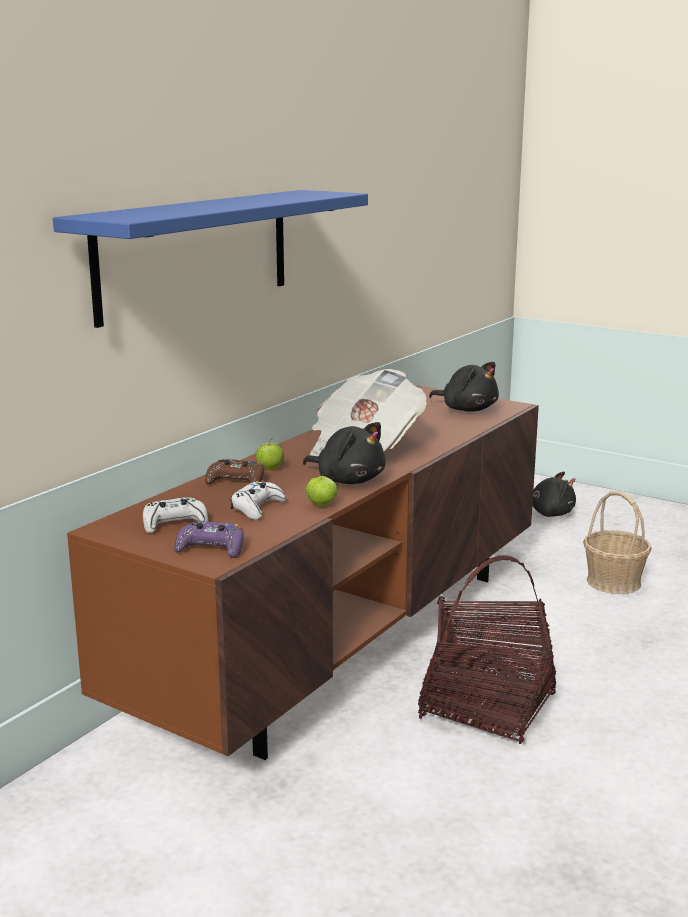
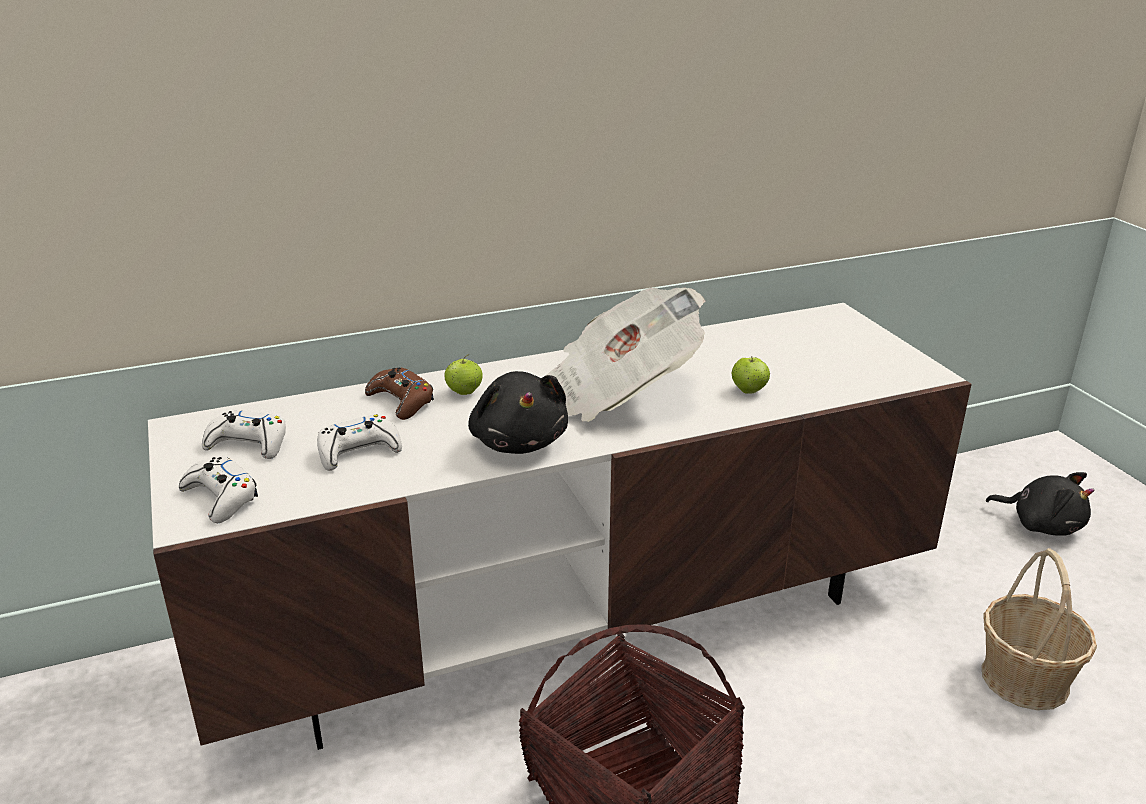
camera: 35 degrees right, 10 degrees up
(195, 253) = (382, 94): blue shelf -> none
(211, 548) = (221, 498): purple game controller -> white game controller
(321, 505) = (429, 472): apple -> apple (749, 391)
(342, 639) = (572, 618): brown tv stand -> white tv stand
(467, 409) = (850, 363): black plush toy -> none

